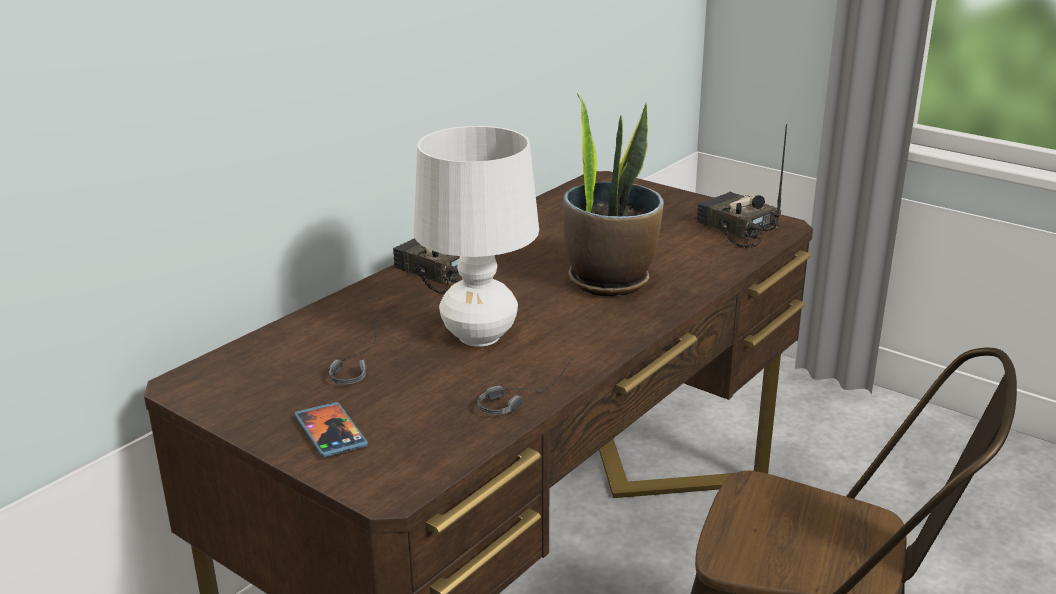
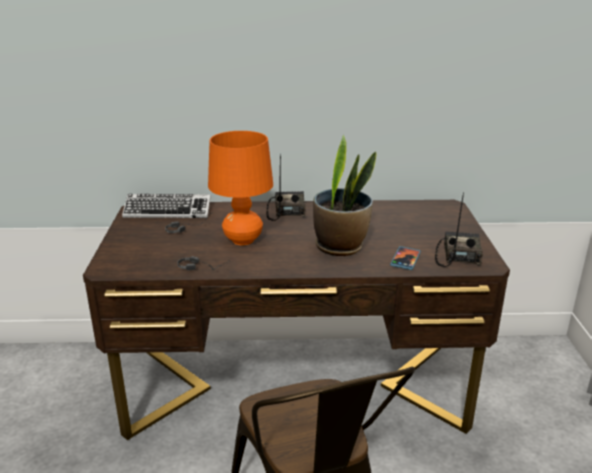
camera: 50 degrees right, 0 degrees up
(257, 360) = (167, 211): none -> keyboard
(331, 432) = (132, 244): phone -> phone (405, 259)
(480, 336) = (243, 240): white table lamp -> orange table lamp

